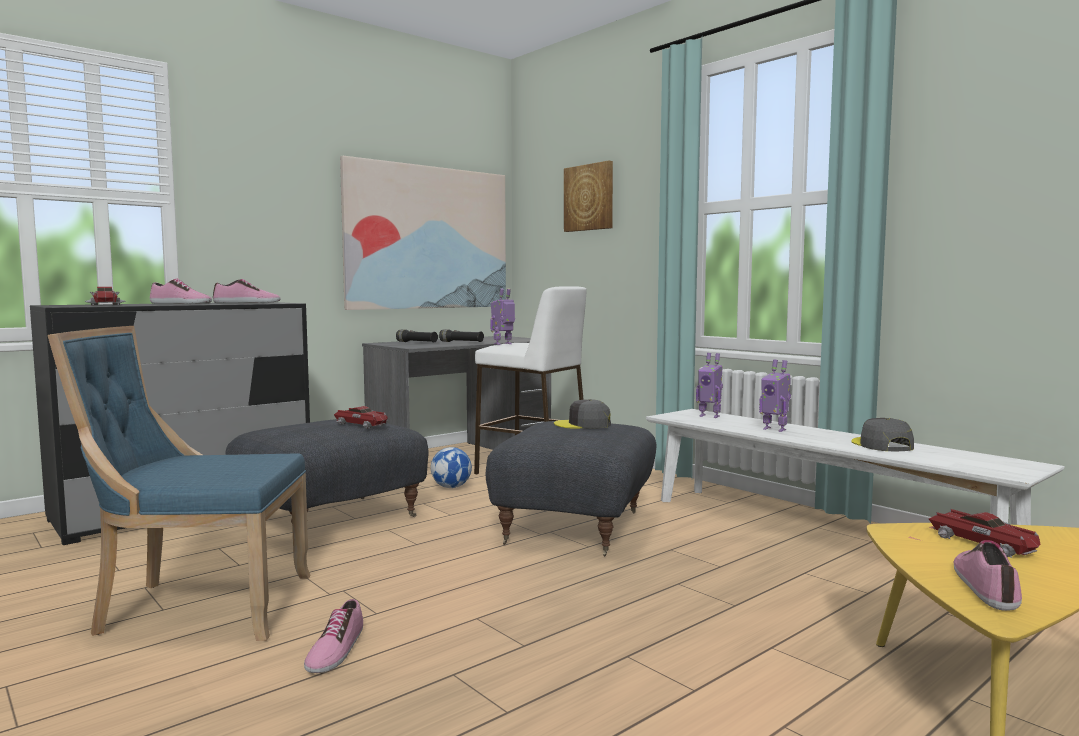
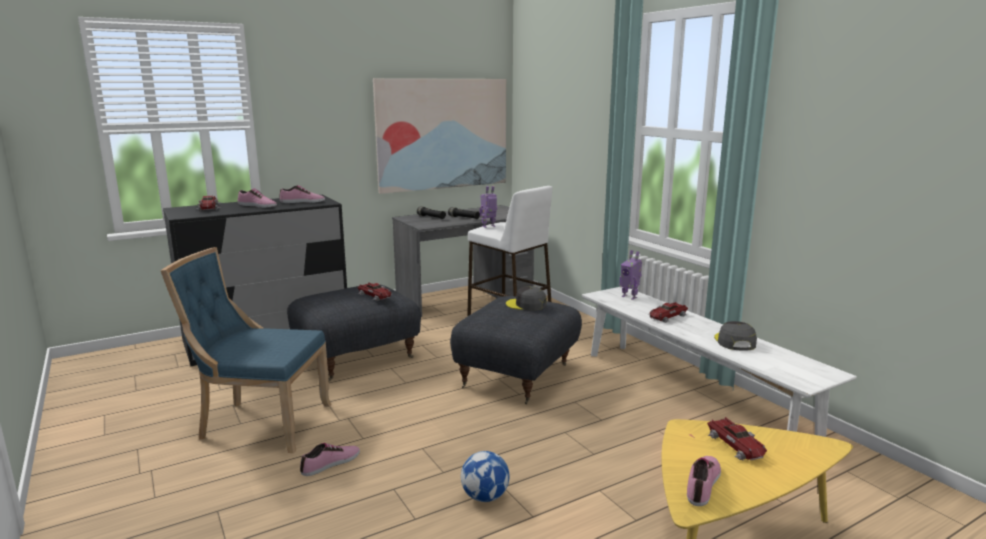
camera: 10 degrees right, 10 degrees up
(335, 650) = (331, 464): shoe -> shoe turned 150 degrees counterclockwise
(451, 487) = (446, 331): football -> football (485, 497)
(589, 197) = (565, 106): picture -> none
(775, 429) = (667, 317): toy robot -> toy car

